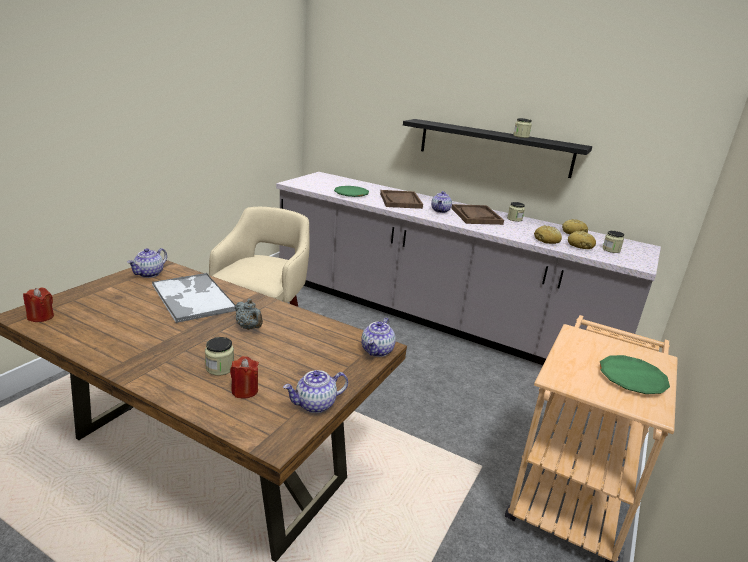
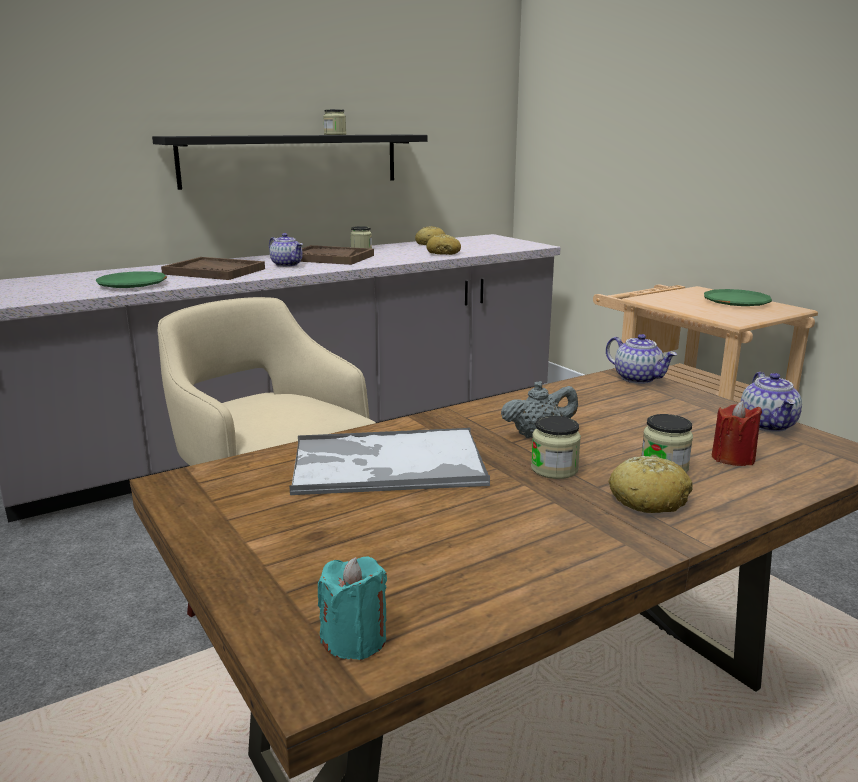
camera: 60 degrees left, 5 degrees down
(41, 317) = (355, 640): red candle -> turquoise candle
(149, 274) = (221, 495): teapot -> none
(580, 246) = (470, 248): bread -> bread (648, 499)
(611, 250) = (490, 244): jar -> jar (554, 469)

